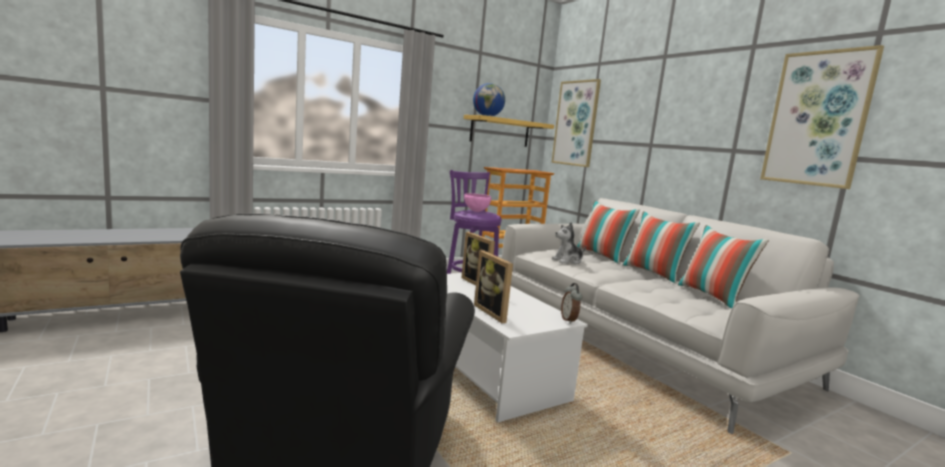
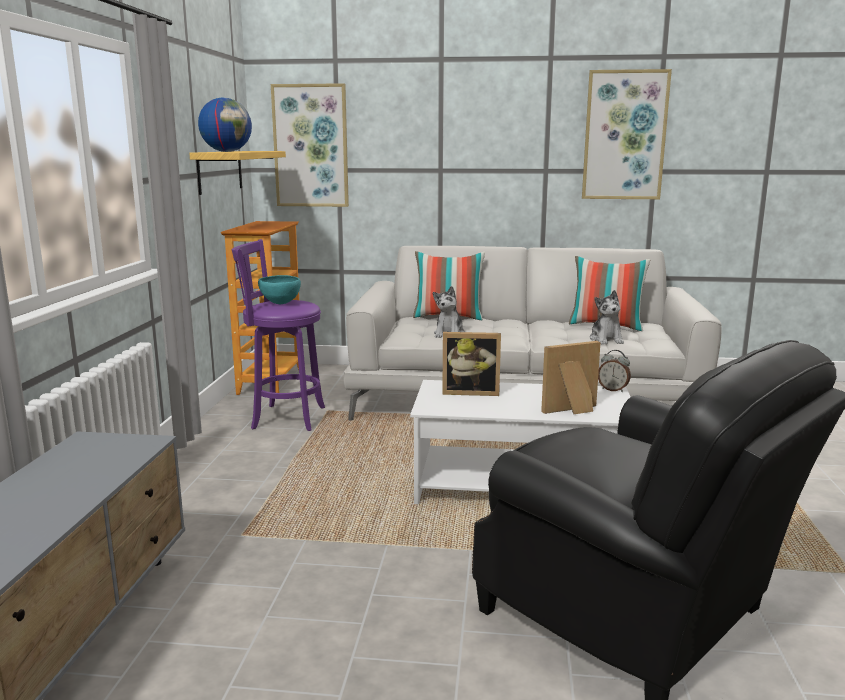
camera: 50 degrees left, 5 degrees up
(476, 211) = (280, 304): pink bowl -> turquoise bowl
(494, 313) = (573, 411): picture frame -> picture frame turned 150 degrees clockwise
(653, 274) = (524, 320): pillow -> none
(673, 300) = (606, 339): none -> plush toy

